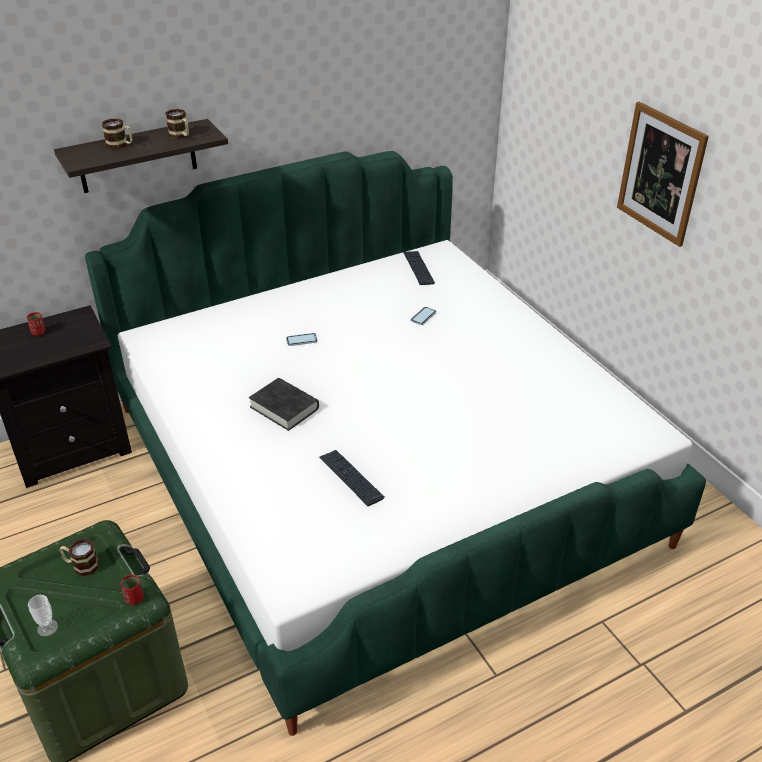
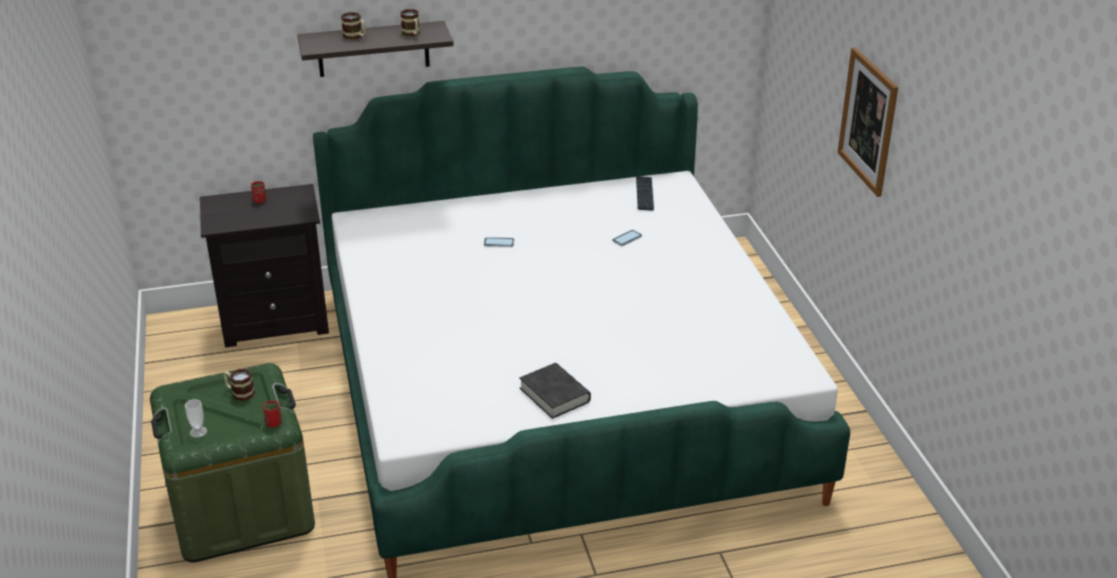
camera: 15 degrees right, 5 degrees down
(284, 408) = (457, 297): black book -> black book (554, 395)
(351, 478) = (492, 363): keyboard -> none

